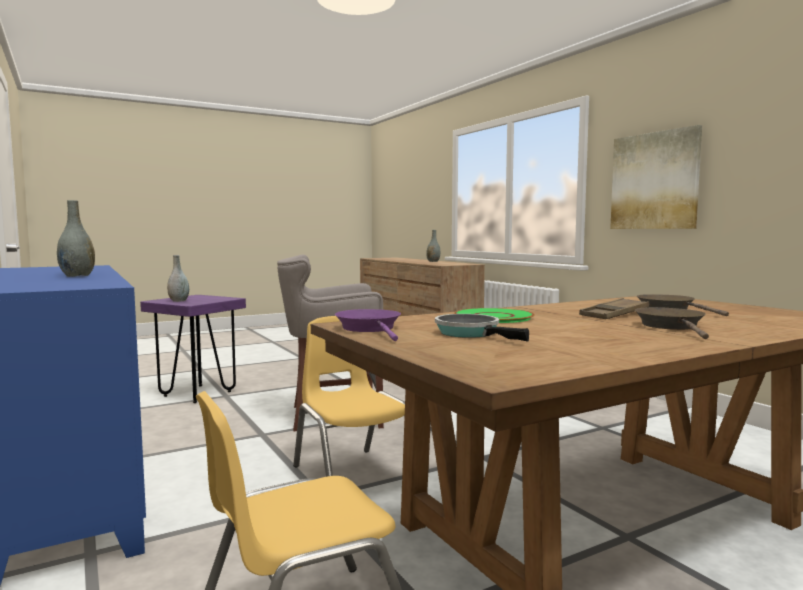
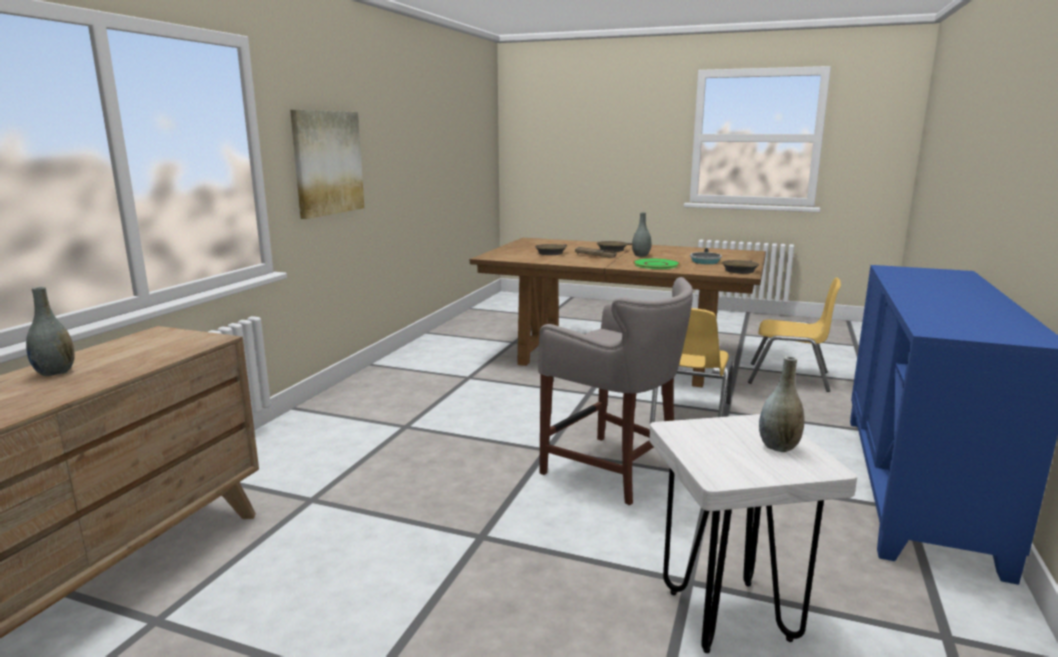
camera: 130 degrees left, 10 degrees up
(77, 276) = (922, 290): grey vase -> grey vase (641, 255)
(198, 393) = (728, 616): purple stool -> white stool
(370, 329) = (740, 270): purple frying pan -> brown frying pan

